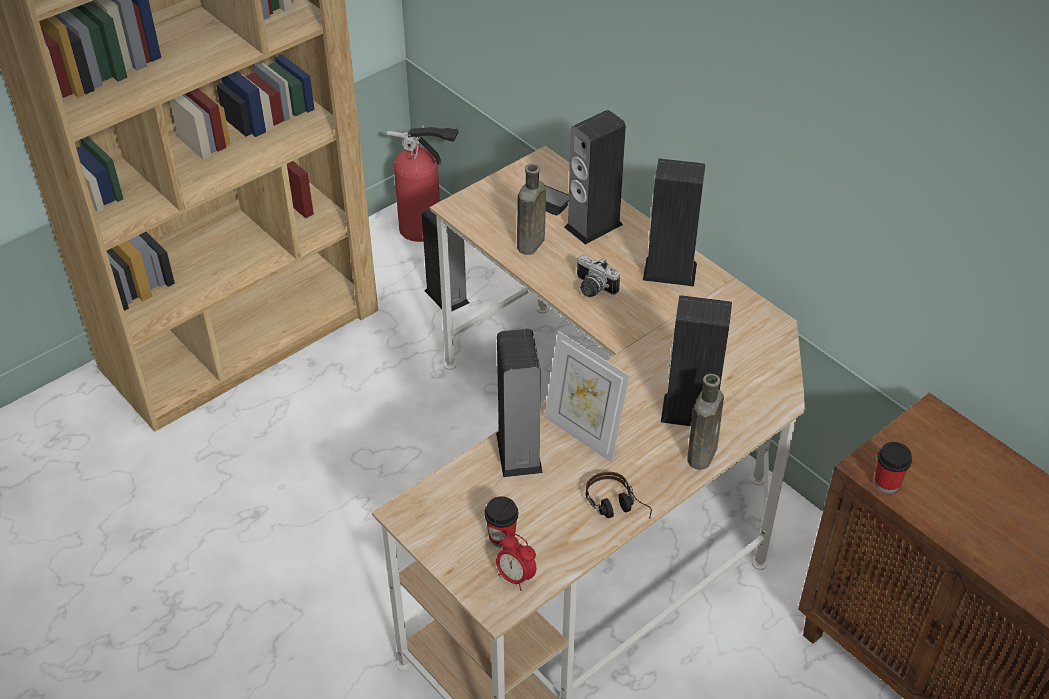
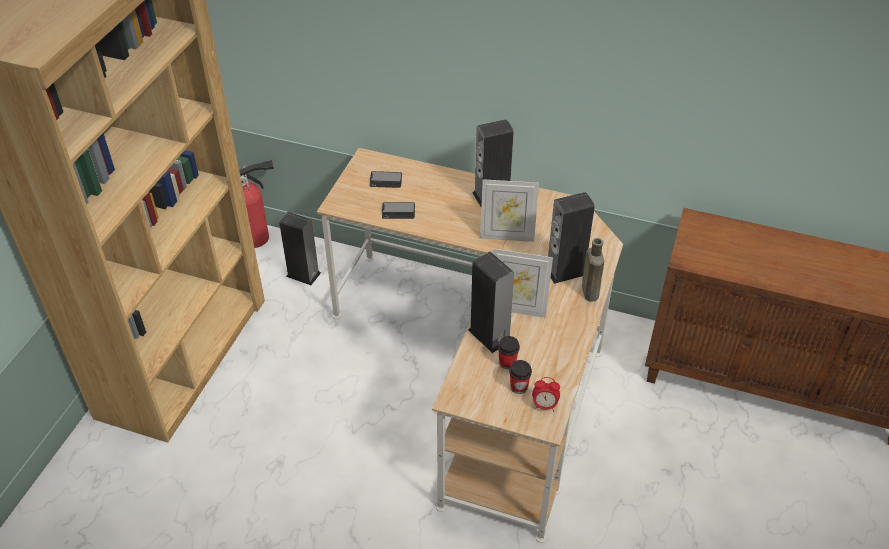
camera: 30 degrees left, 0 degrees up
(530, 245) = (398, 211): brown bottle -> phone
(592, 288) = (455, 223): camera -> none
(593, 226) = (427, 185): speaker -> none
(618, 509) = (569, 342): headphones -> none
(647, 333) = (507, 236): none -> picture frame
(887, 483) = (700, 264): cup -> cup (507, 363)

